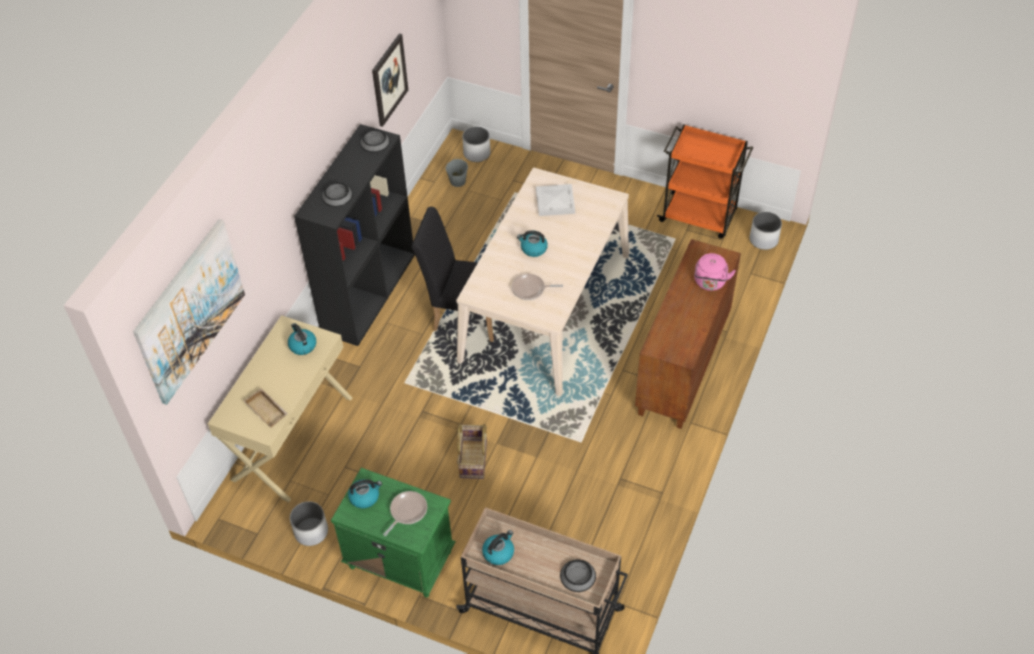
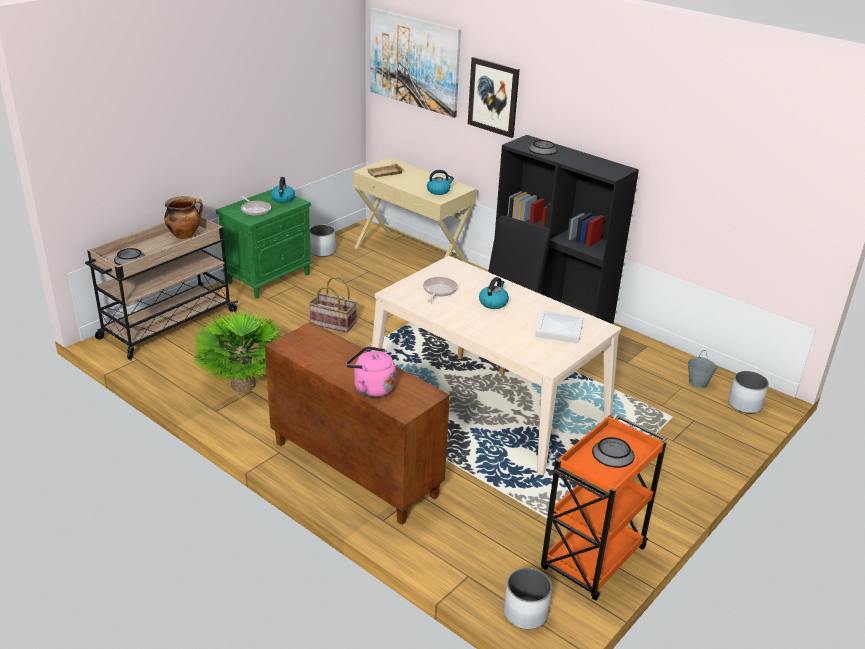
camera: 105 degrees right, 20 degrees down
(374, 142) = (609, 171): bowl -> bowl (613, 453)
(389, 80) = (704, 187): picture -> picture (493, 97)
(498, 552) = (185, 235): kettle -> cooking pot
(614, 489) = (243, 385): none -> potted plant

